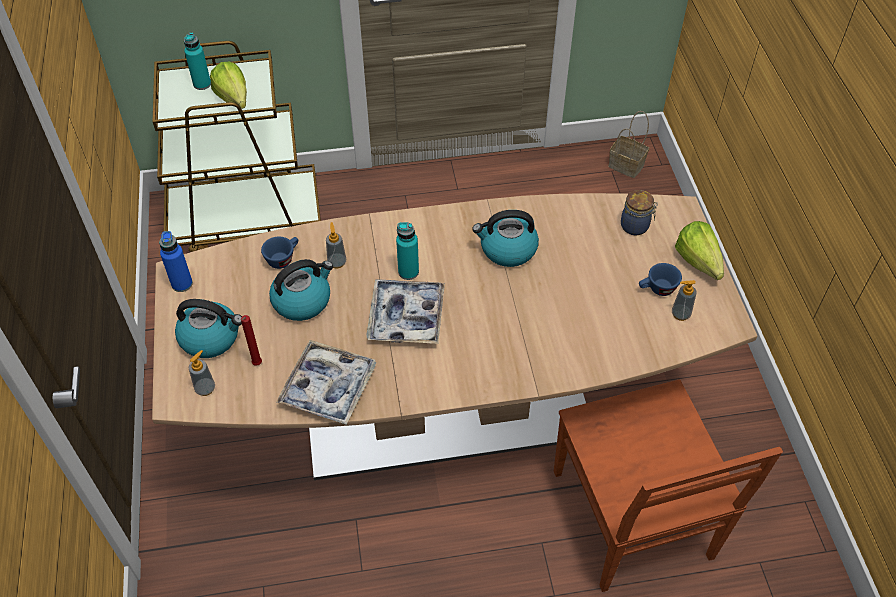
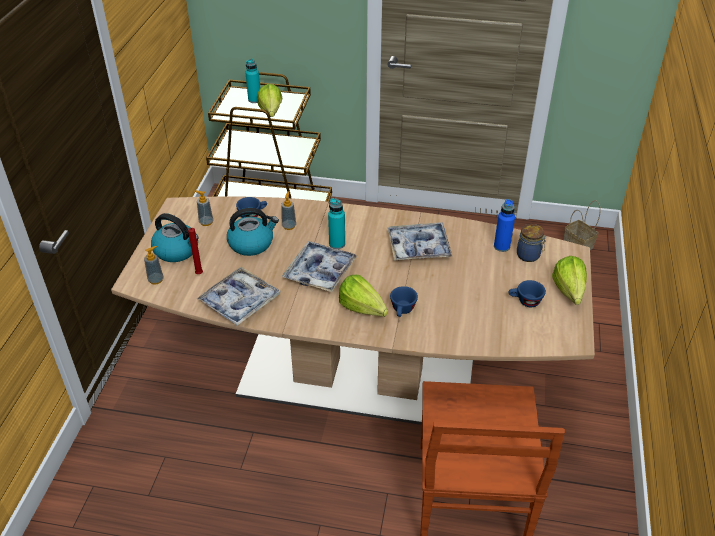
camera: 20 degrees right, 10 degrees down
(182, 284) = (176, 214): blue bottle -> blue bottle (501, 246)
(485, 356) = (364, 311): none -> lettuce
(507, 249) = (419, 247): kettle -> tray
(528, 342) = (402, 311): none -> blue cup
(680, 314) = (535, 323): soap dispenser -> soap dispenser (206, 222)

